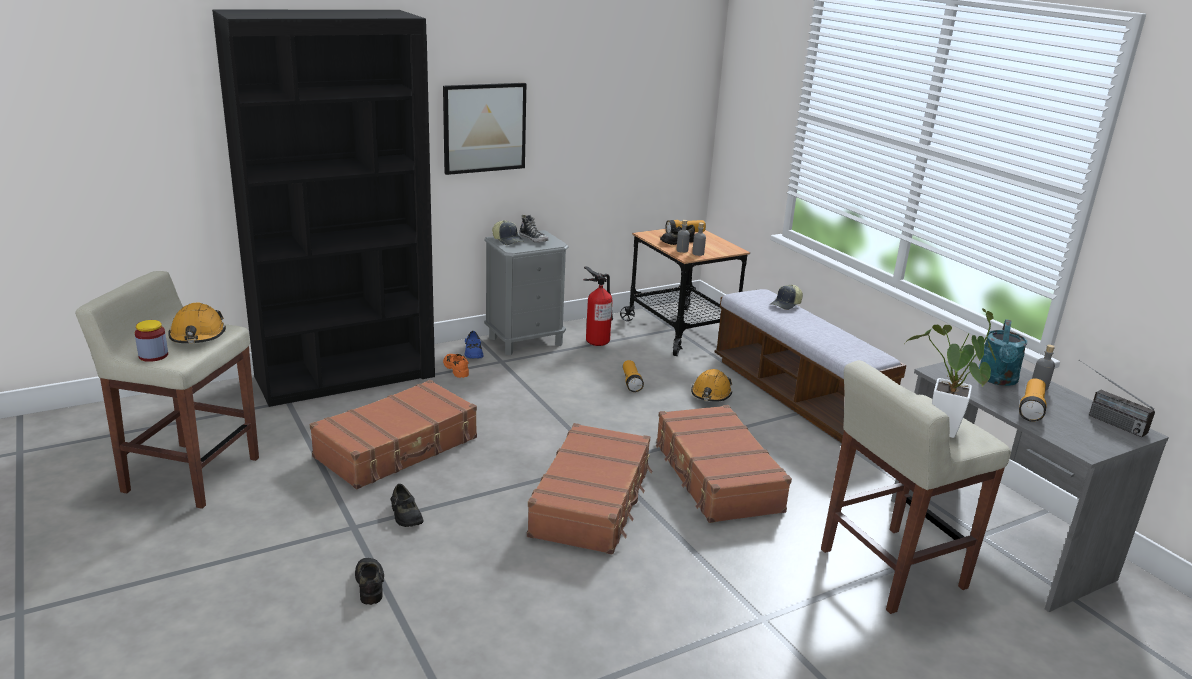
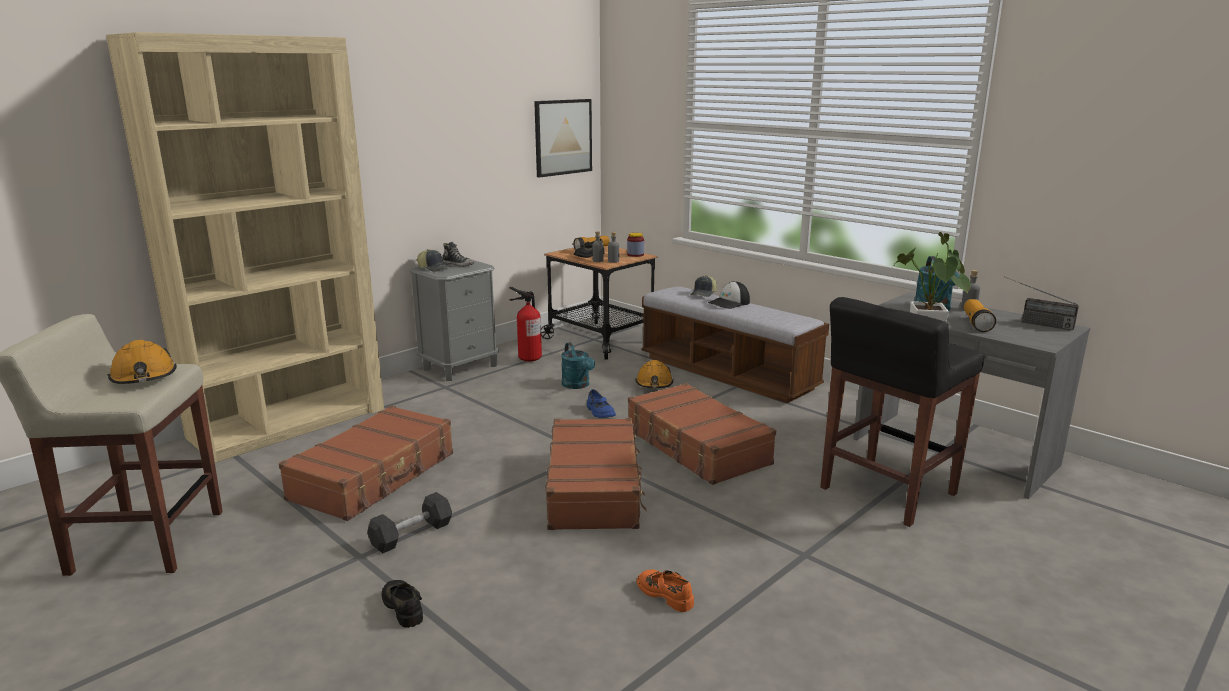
camera: 15 degrees left, 5 degrees down
(153, 356) = (98, 401): jar -> jar (635, 255)
(346, 376) = (289, 423): black bookcase -> beige bookcase
(405, 515) = (411, 535): black shoe -> black dumbbell
(457, 369) = (403, 399): orange shoe -> orange shoe (665, 594)
(473, 352) = (413, 384): blue shoe -> blue shoe (599, 412)
(484, 128) = (399, 159): picture -> picture (563, 137)
(631, 382) = (578, 385): flashlight -> turquoise watering can
(806, 321) = (729, 303): none -> cap
(890, 569) = (886, 492): beige stool -> black stool

